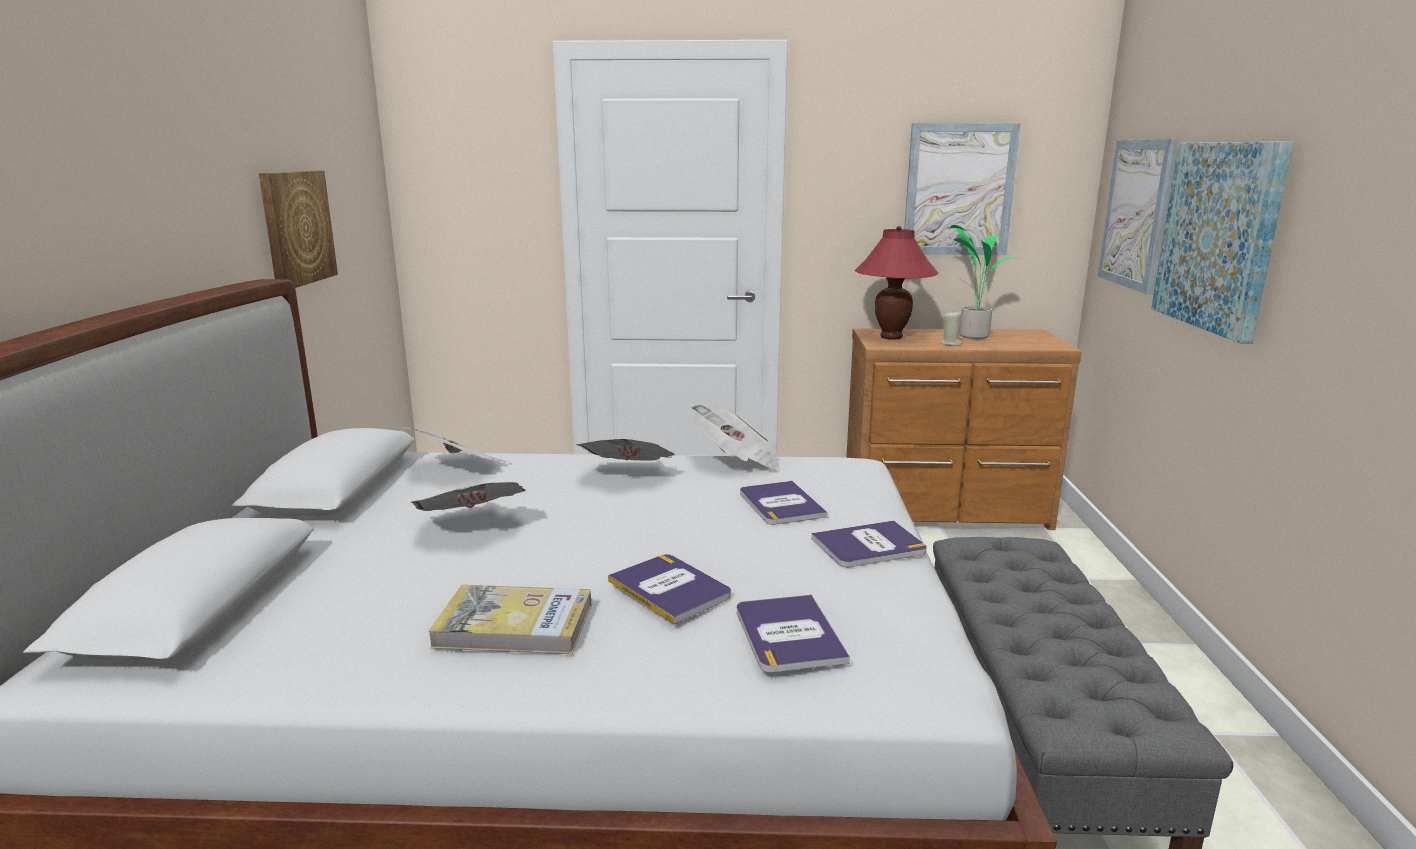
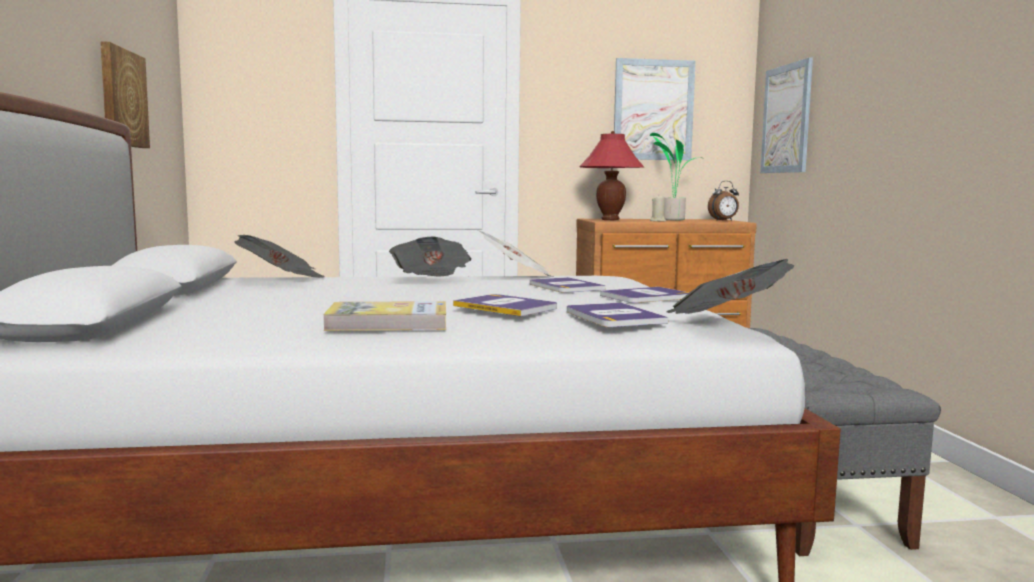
camera: 10 degrees left, 10 degrees down
(472, 525) = (314, 296): newspaper -> newspaper (726, 322)
(1041, 338) = (723, 220): none -> alarm clock
(1218, 236) = (853, 113): picture -> none

